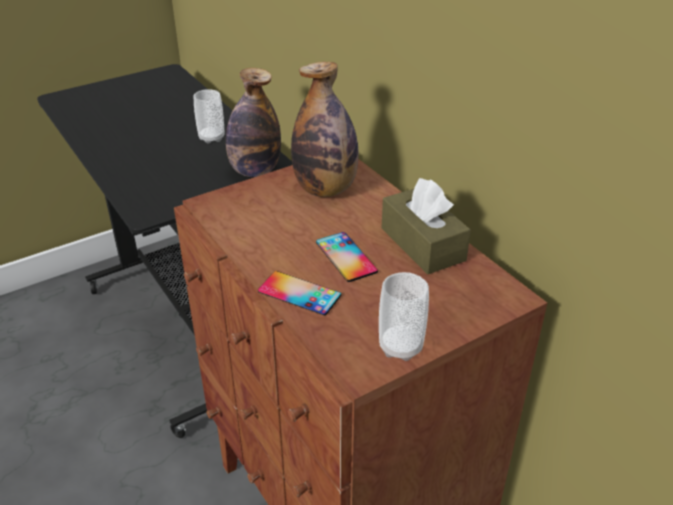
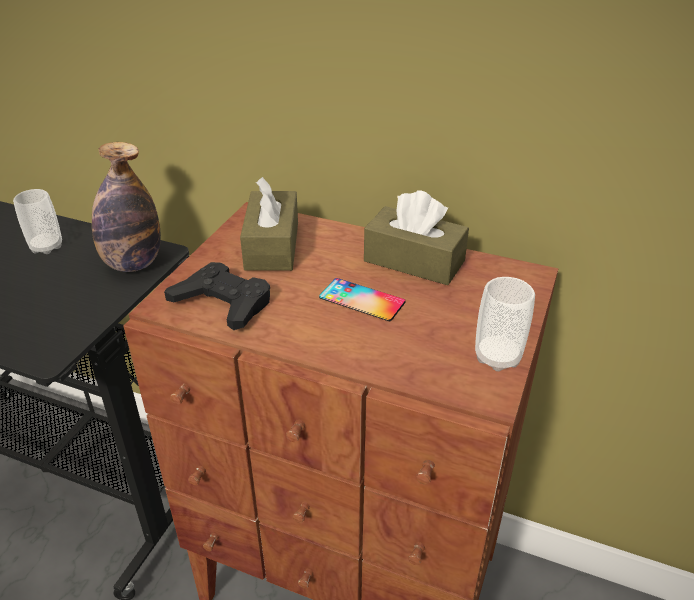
camera: 35 degrees left, 0 degrees up
(247, 217) = (223, 303): none -> black game controller
(299, 293) = (358, 352): phone -> none
(325, 189) = (272, 246): bottle -> brown tissue box

